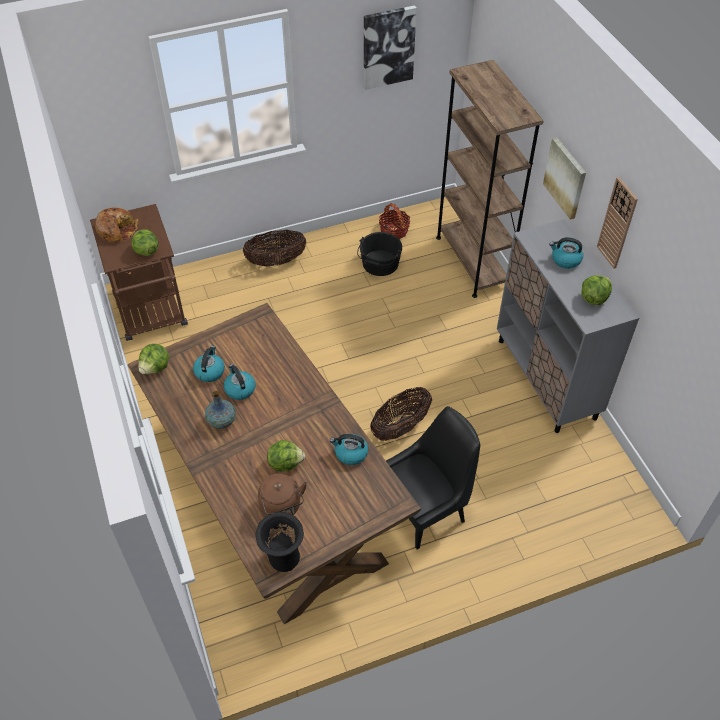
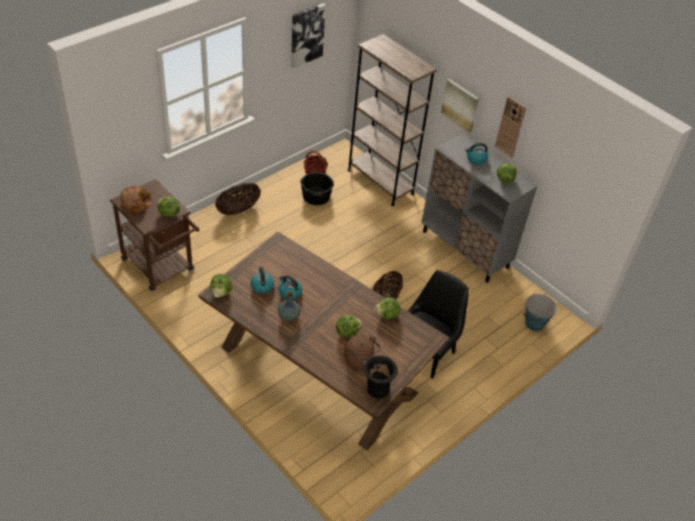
camera: 25 degrees left, 5 degrees down
(350, 453) = (387, 315): kettle -> lettuce
(598, 510) = (534, 324): none -> bucket

